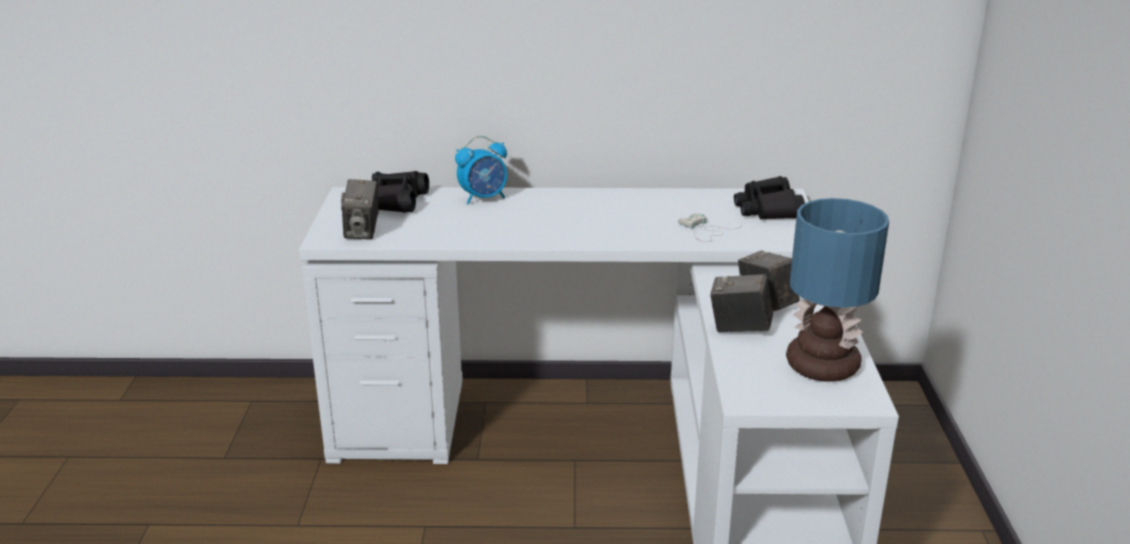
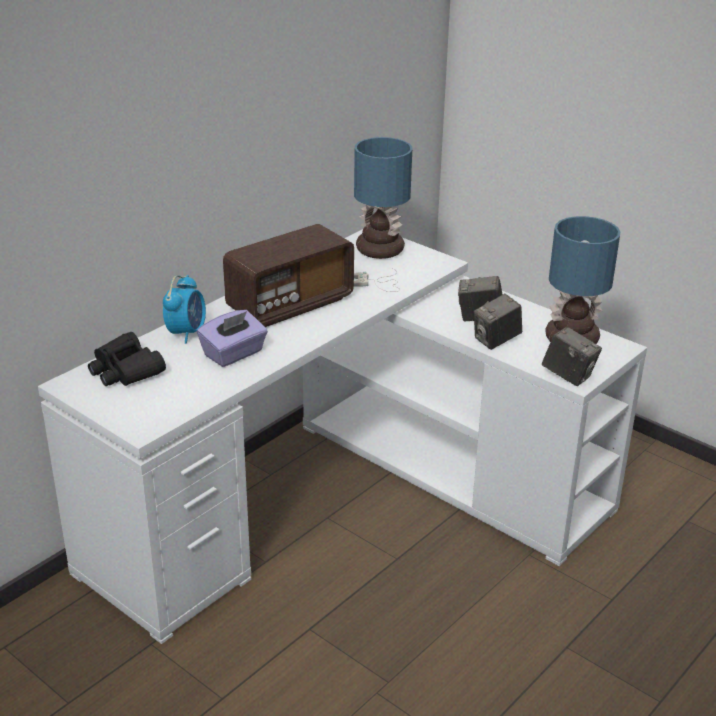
camera: 50 degrees left, 5 degrees up
(362, 232) = (158, 407): camera -> camera (568, 376)
(482, 225) = (234, 354): none -> purple tissue box
(598, 213) = (290, 304): none -> radio
(767, 209) = (382, 250): black binoculars -> table lamp

